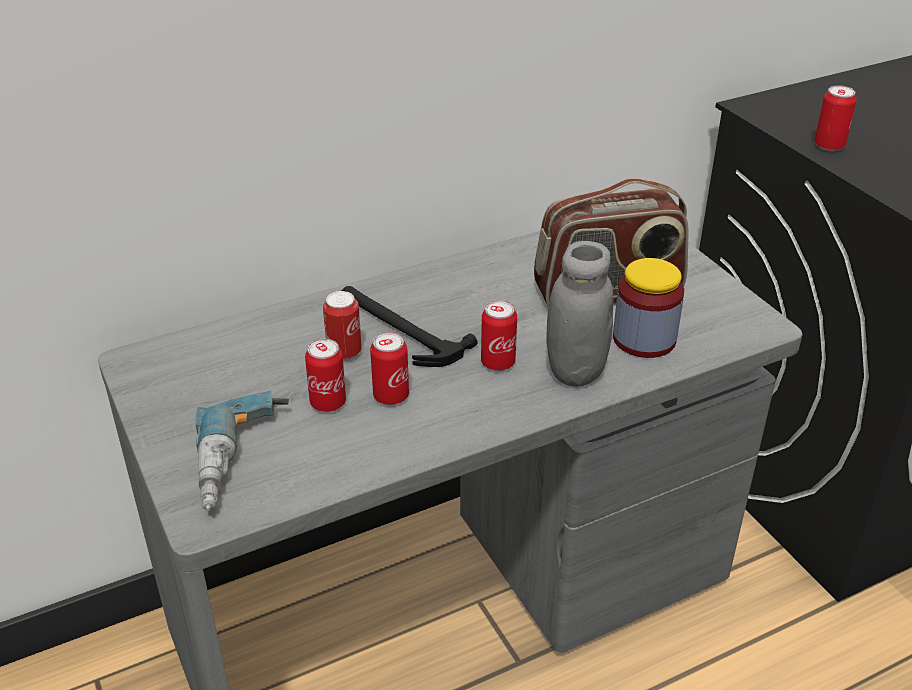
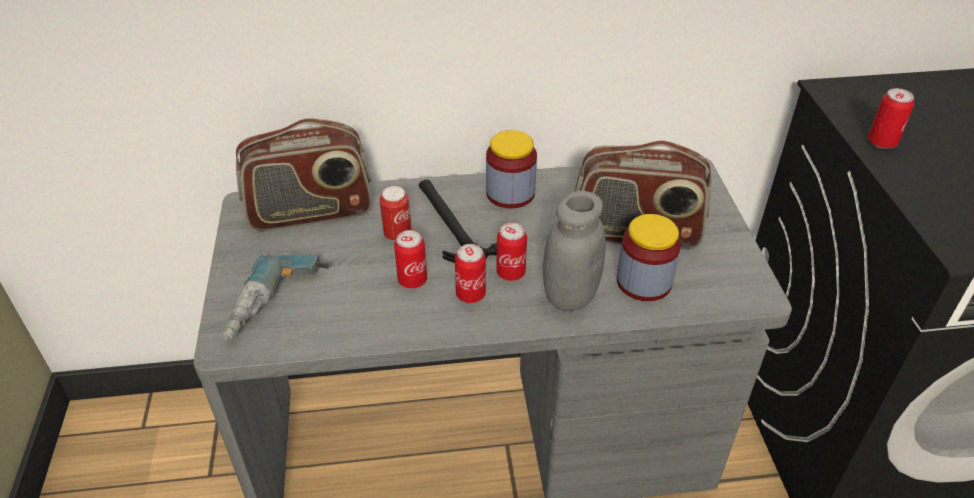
camera: 20 degrees right, 5 degrees up
(223, 352) = (310, 212): none -> radio
(328, 403) = (363, 274): can -> can (470, 294)
(449, 282) = (510, 193): none -> jar

